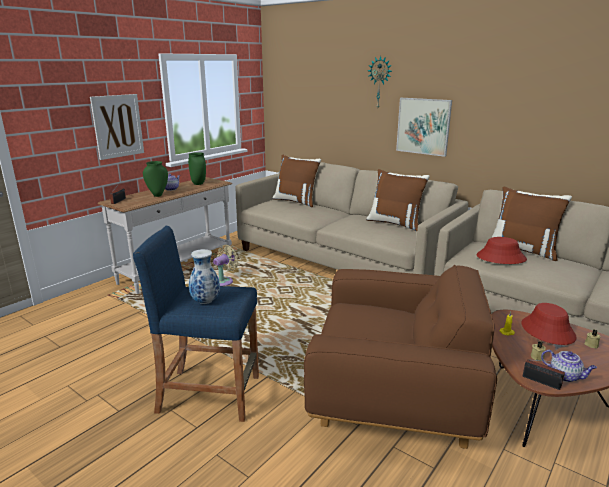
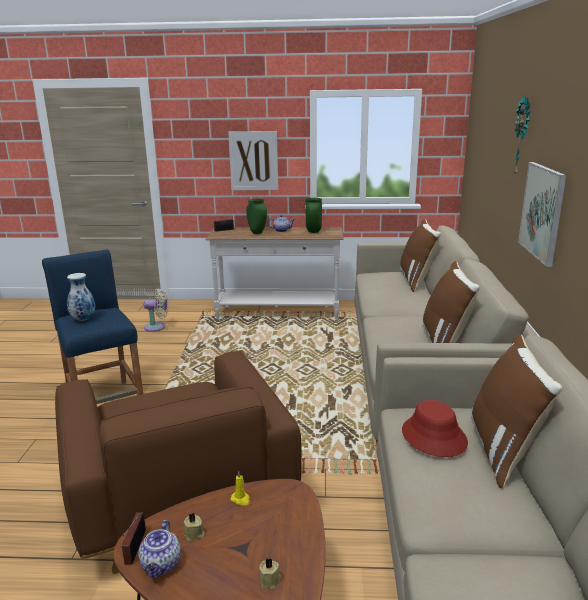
camera: 55 degrees right, 0 degrees up
(224, 281) = (284, 338): beige fan -> beige fan (157, 327)
(547, 331) = (277, 532): red hat -> none

